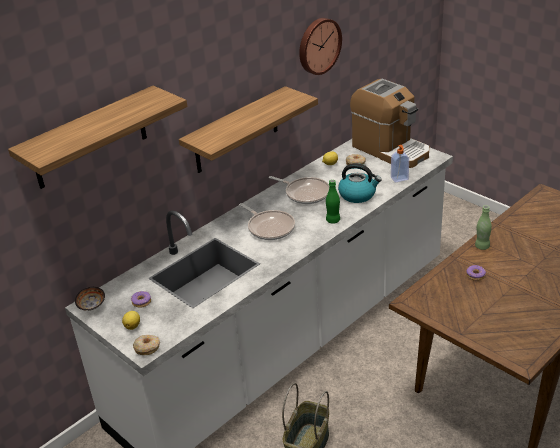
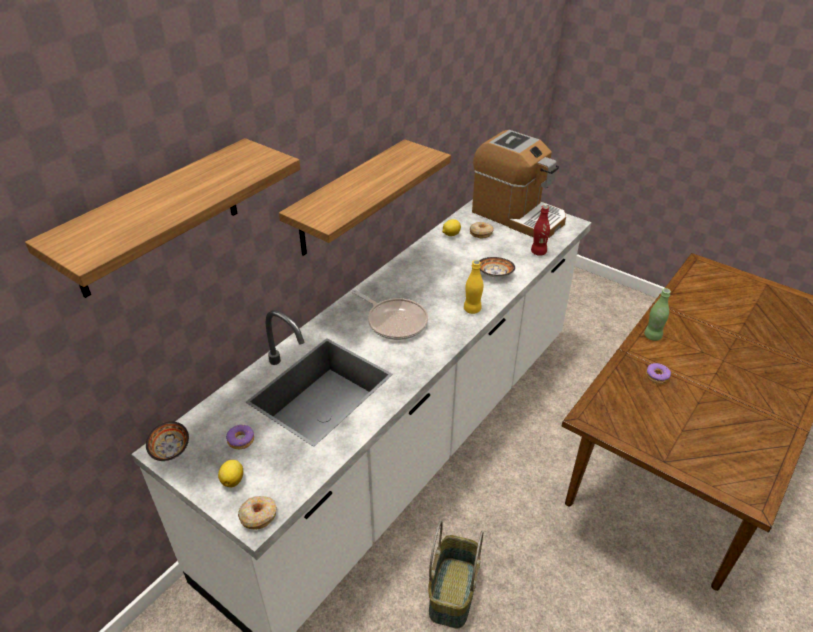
camera: 10 degrees left, 5 degrees up
(305, 193) = (429, 273): frying pan -> none
(318, 45) = (442, 87): wall clock -> none
(333, 220) = (472, 309): green bottle -> yellow bottle
(358, 195) = (494, 274): kettle -> bowl
(399, 179) = (538, 252): soap dispenser -> red bottle

